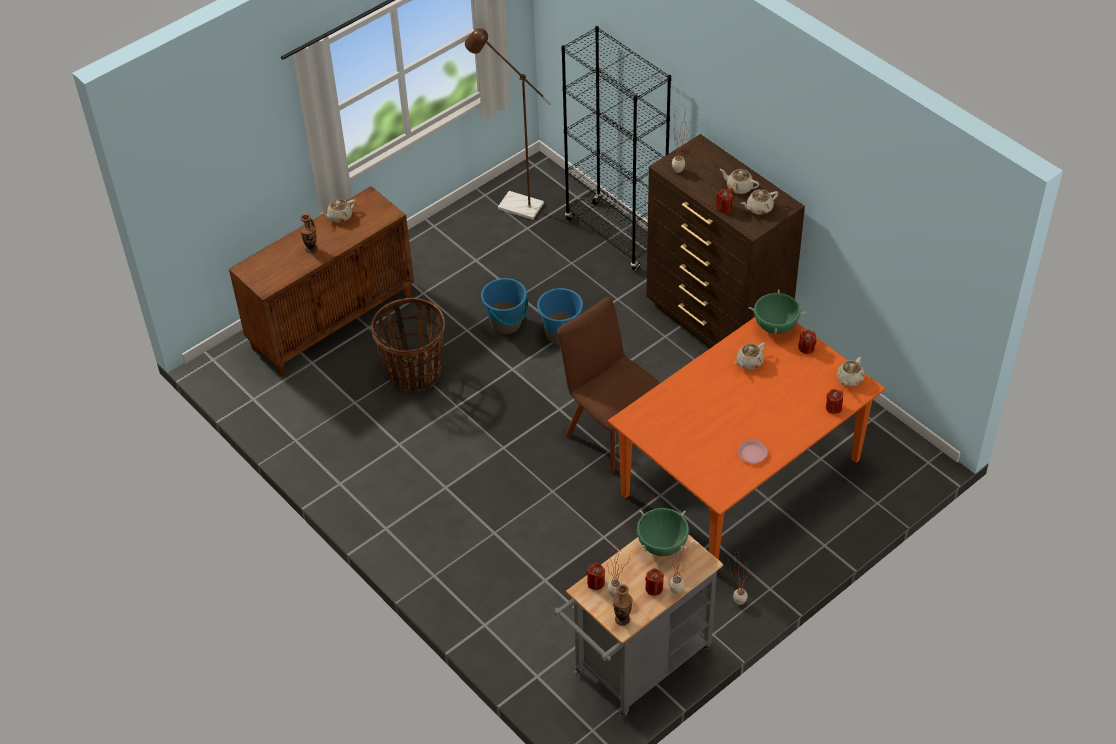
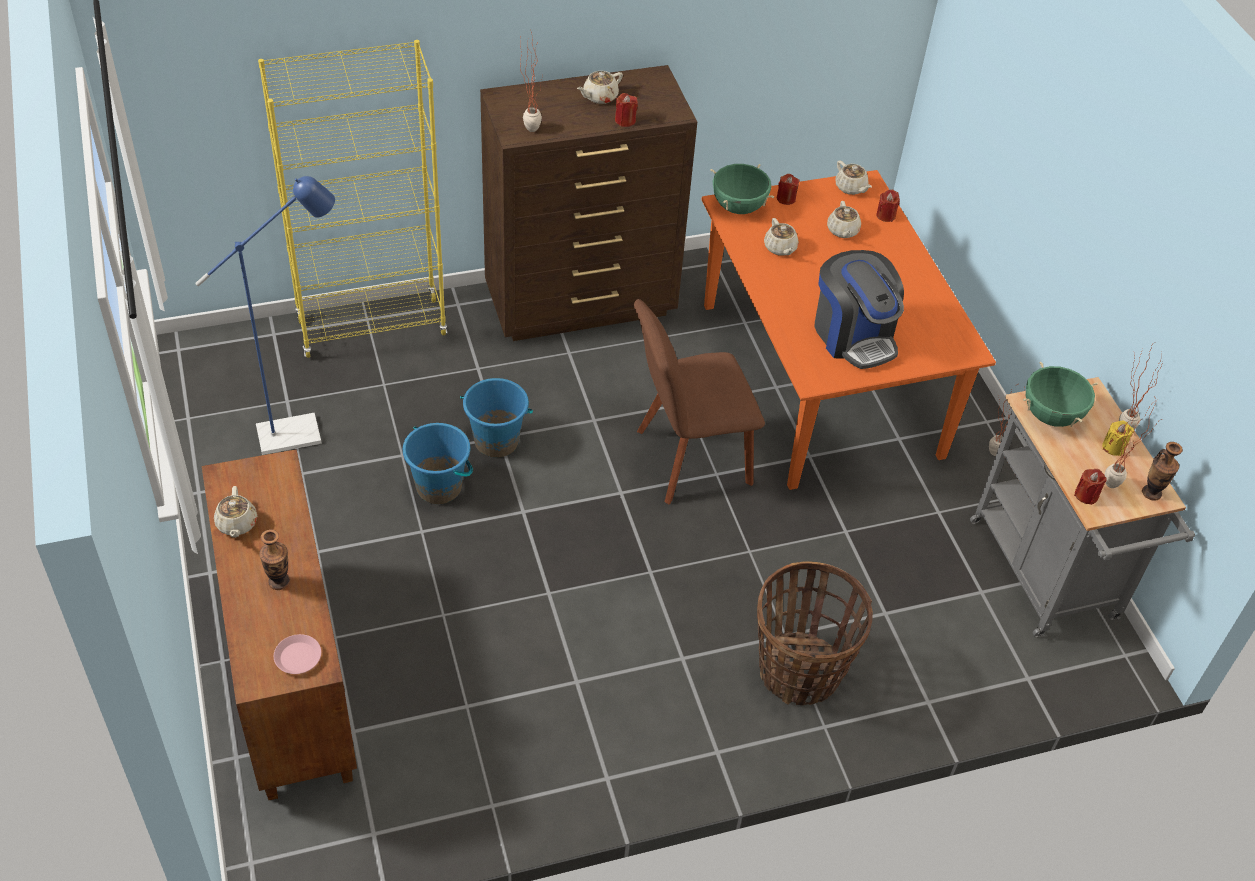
camera: 70 degrees left, 0 degrees up
(414, 373) = (458, 617): basket -> basket (800, 671)
(507, 245) = (301, 432): none -> blue floor lamp
(513, 204) = (231, 397): brown floor lamp -> none
(616, 236) = (372, 327): black bookcase -> yellow bookcase
(654, 588) = (1113, 447): red candle -> yellow candle
(687, 428) = (853, 335): none -> coffee machine
(752, 454) = (920, 301): pink plate -> pink plate (298, 657)
(759, 208) = (646, 96): beige teapot -> beige teapot (842, 231)

